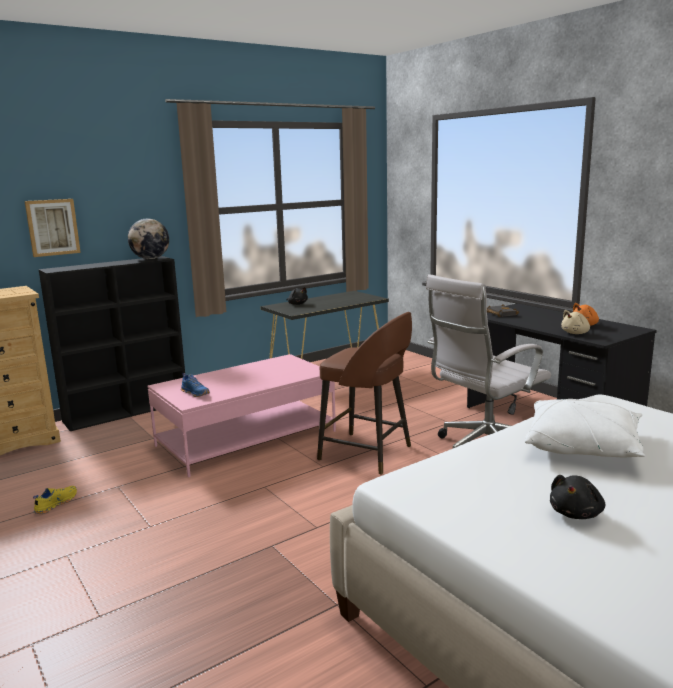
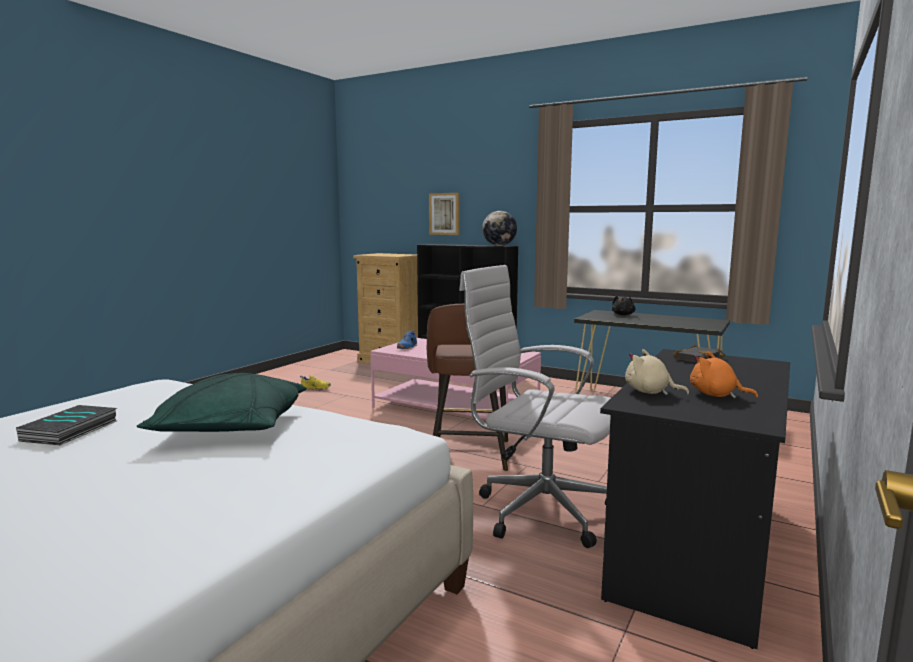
camera: 65 degrees right, 5 degrees down
(576, 513) = (70, 431): black plush toy -> book
(583, 446) = (231, 429): white pillow -> green pillow

